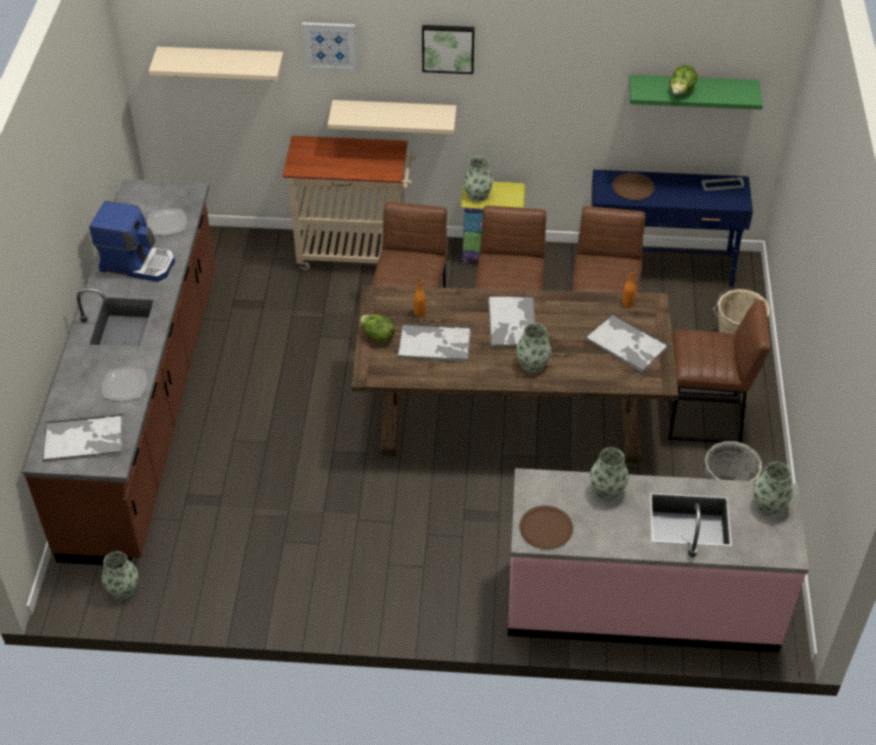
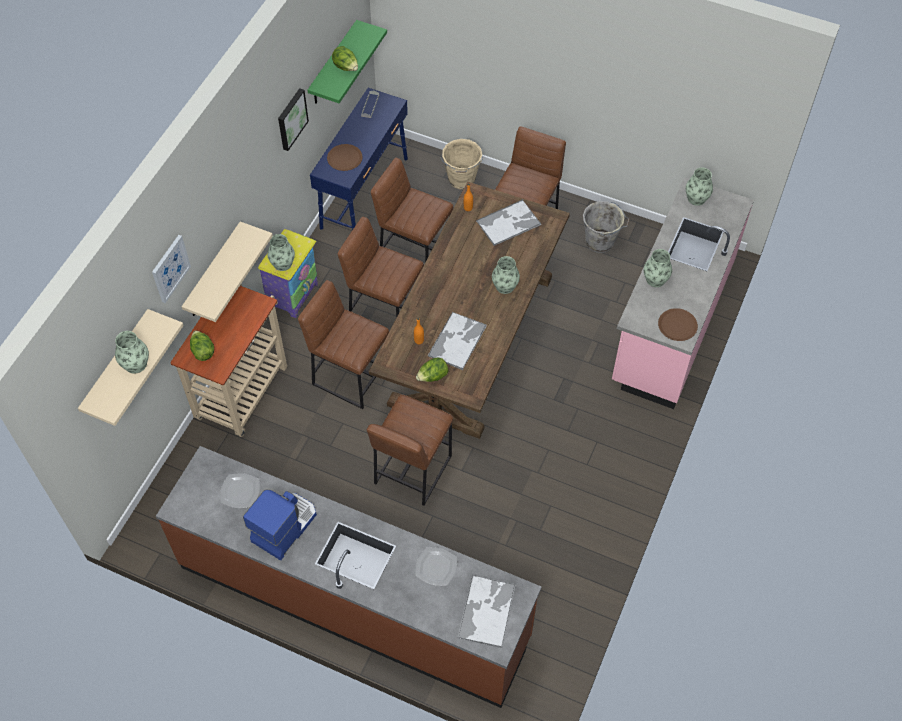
camera: 70 degrees left, 10 degrees up
(123, 589) = (546, 659): vase -> vase (136, 364)
(314, 151) = (203, 351): none -> lettuce
(315, 409) = (412, 470): none -> brown chair
(448, 47) = (226, 186): picture -> picture (291, 119)
(512, 323) = (456, 284): tray -> none

